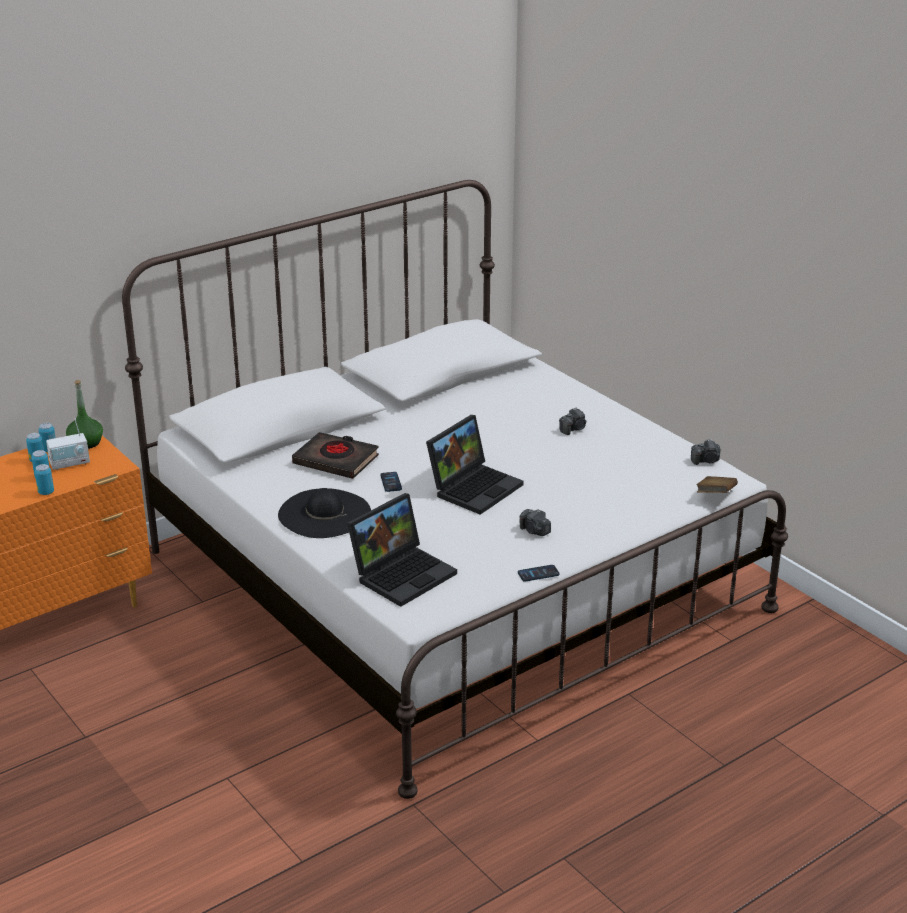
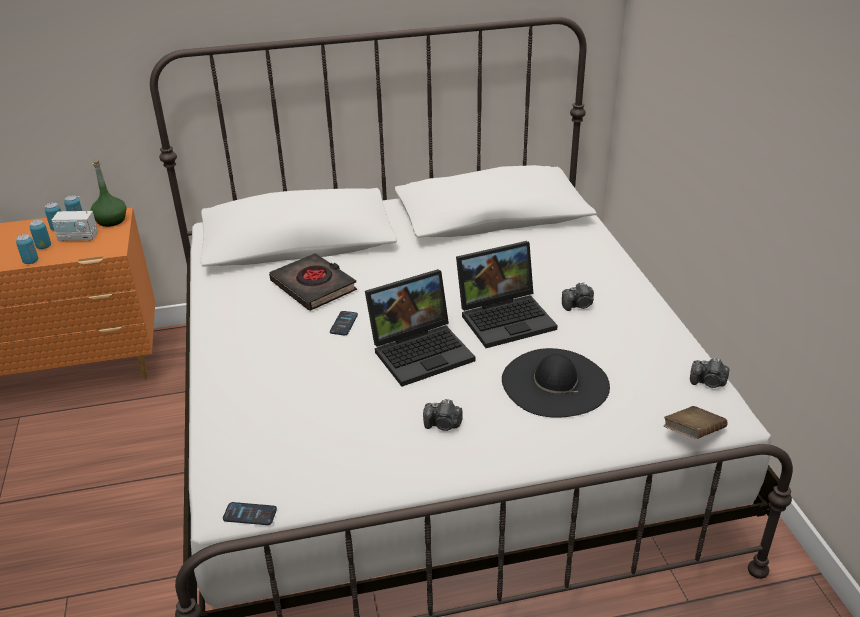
camera: 25 degrees right, 5 degrees up
(324, 513) = (251, 343): black hat -> black hat (555, 383)
(403, 573) = (263, 440): laptop -> laptop (506, 317)
(534, 531) = (443, 425): camera -> camera turned 60 degrees counterclockwise
(538, 574) = (404, 486): phone -> phone (250, 514)

